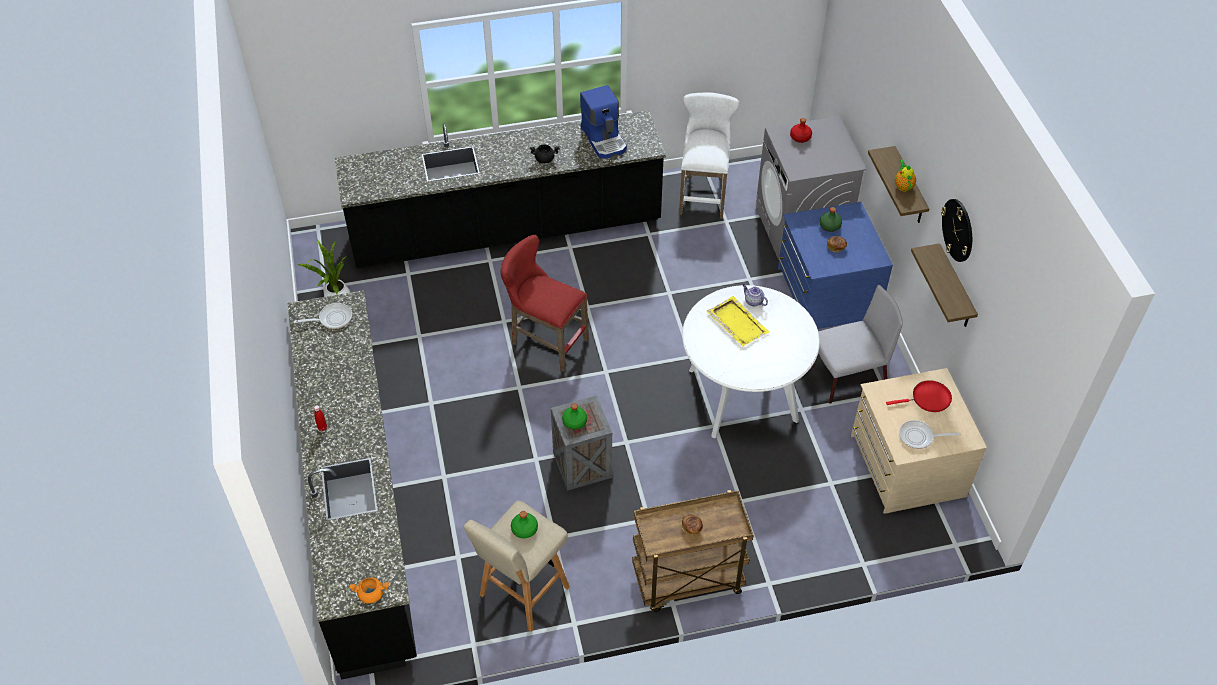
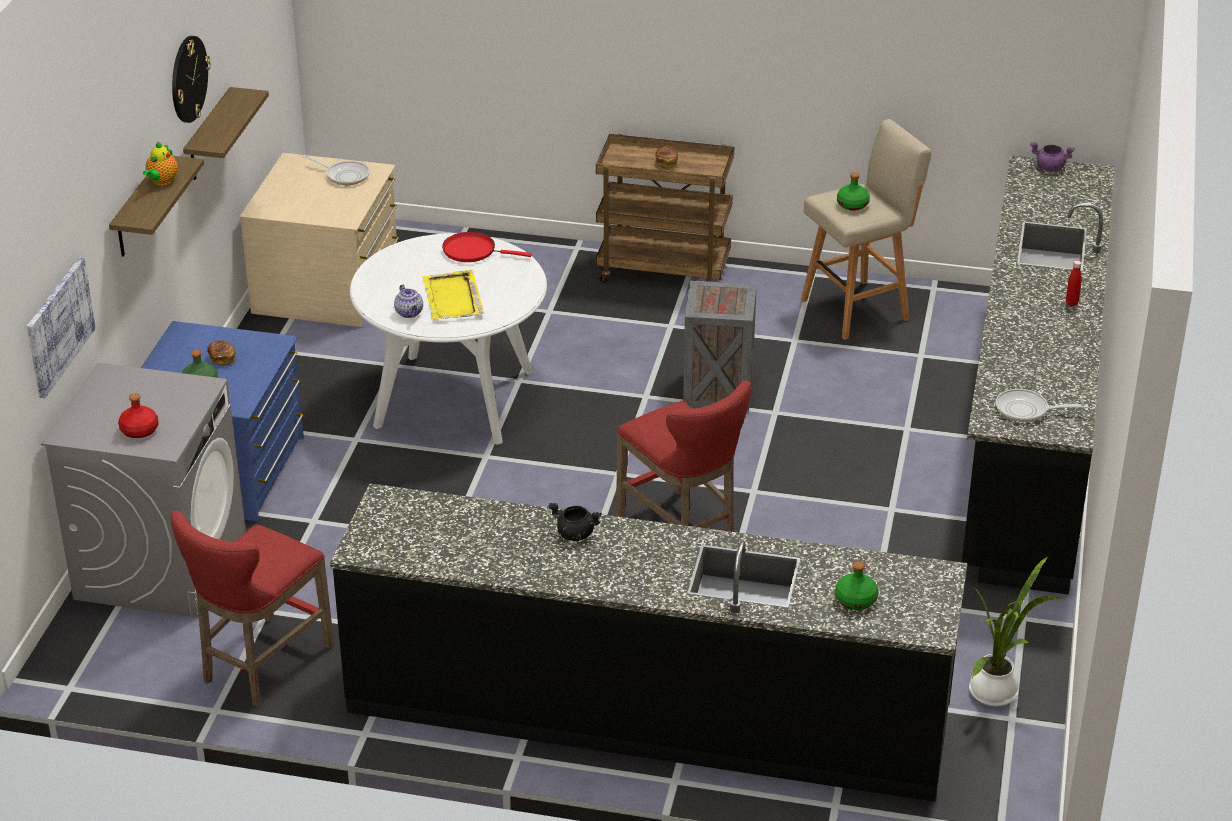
camera: 155 degrees left, 15 degrees down
(371, 594) = (1049, 168): orange cooking pot -> purple cooking pot
(574, 421) = (730, 300): green bottle -> green bottle (856, 600)
(604, 139) = (449, 536): coffee machine -> none
(703, 193) = (261, 666): white stool -> red stool
(847, 378) = (304, 376): grey chair -> none
(863, 108) = (59, 326): none -> picture
(928, 399) = (295, 198): red frying pan -> red frying pan (473, 251)

